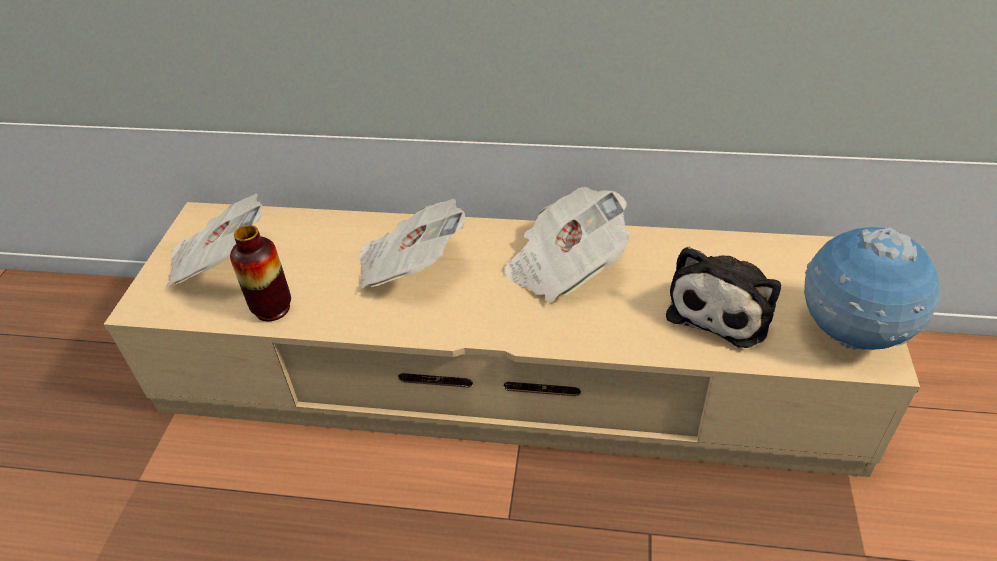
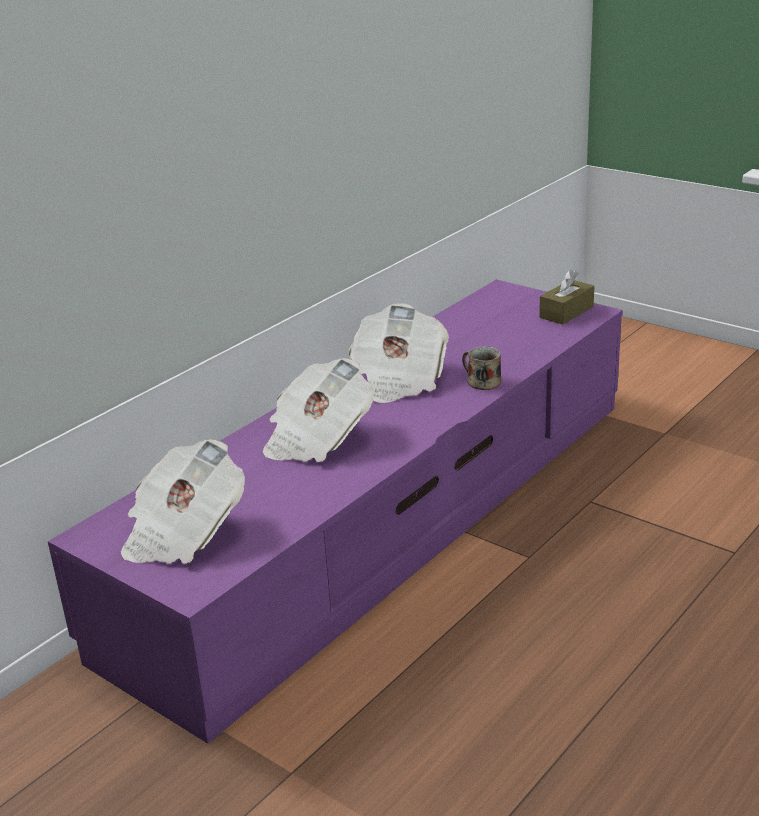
camera: 60 degrees left, 15 degrees down
(272, 309) = (288, 514): vase -> none
(504, 373) = (385, 517): beige tv stand -> purple tv stand
(608, 332) = (482, 381): none -> mug
(723, 308) = (503, 339): plush toy -> none
(851, 334) = (566, 312): globe -> brown tissue box

